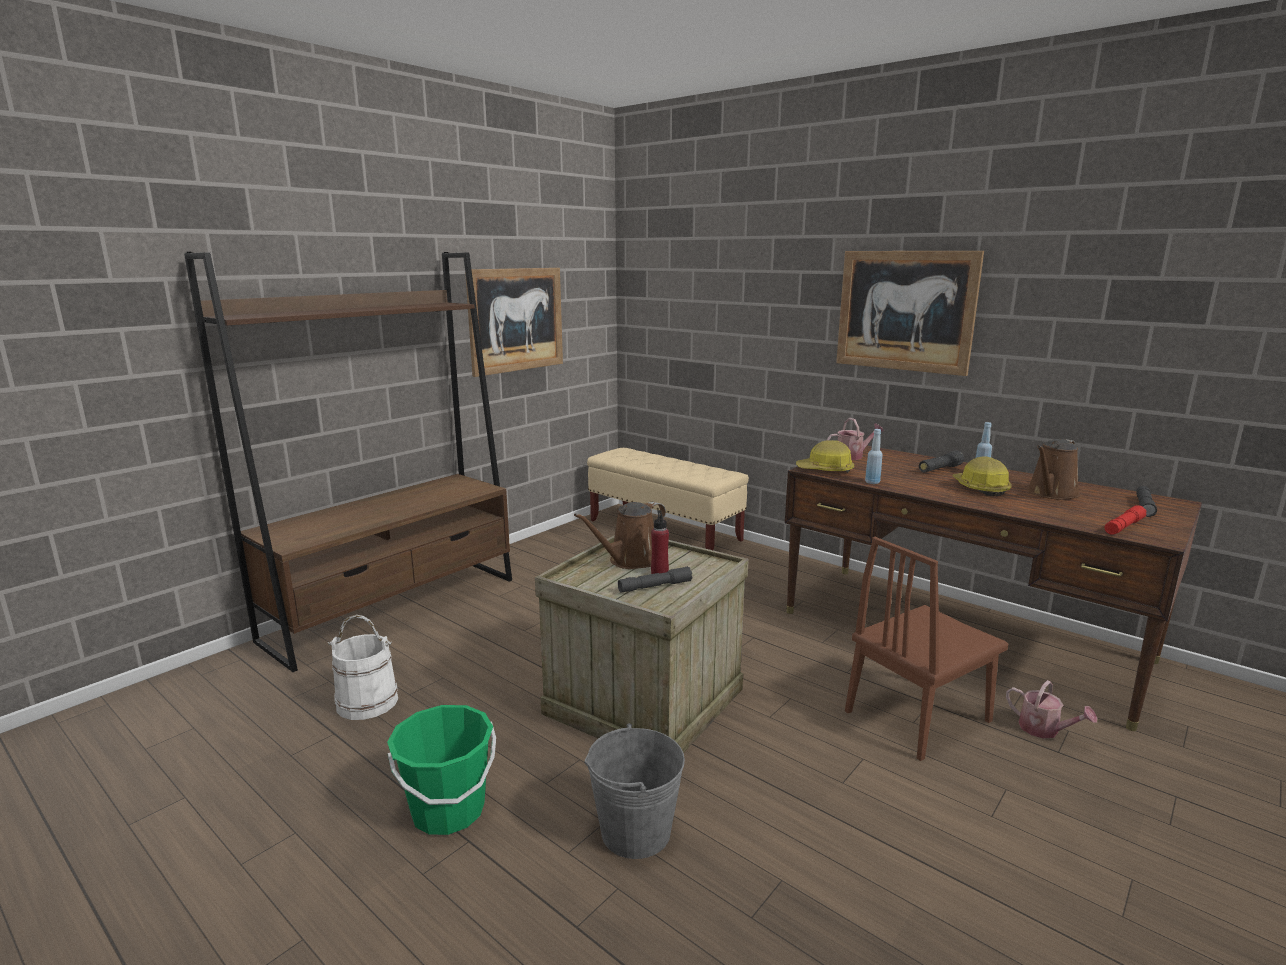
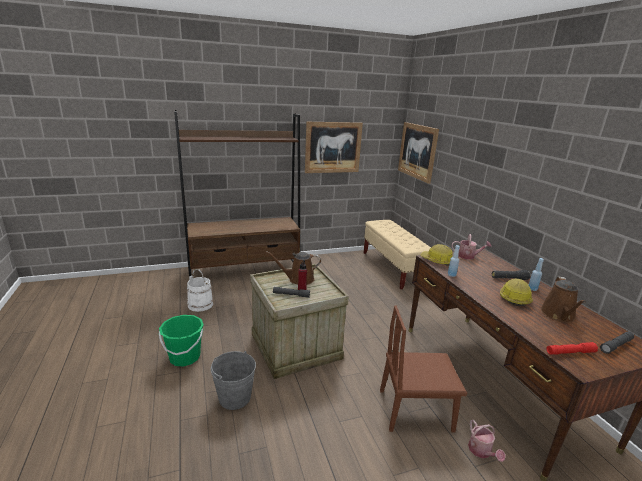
camera: 30 degrees right, 5 degrees up
(905, 311) = (523, 176): picture -> picture (417, 151)
(1051, 493) = (558, 315): brown watering can -> brown watering can turned 60 degrees counterclockwise

